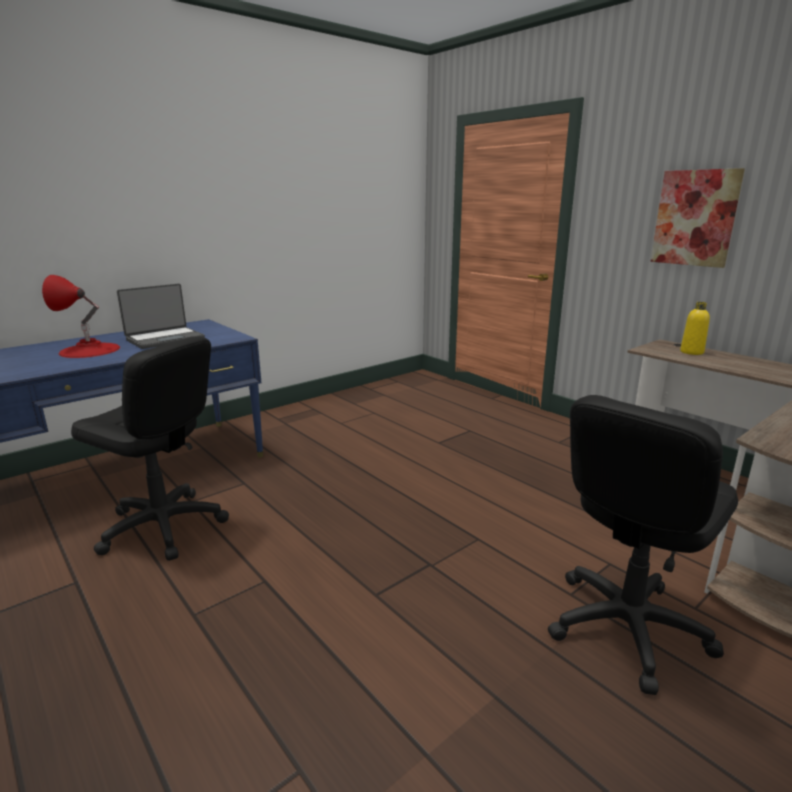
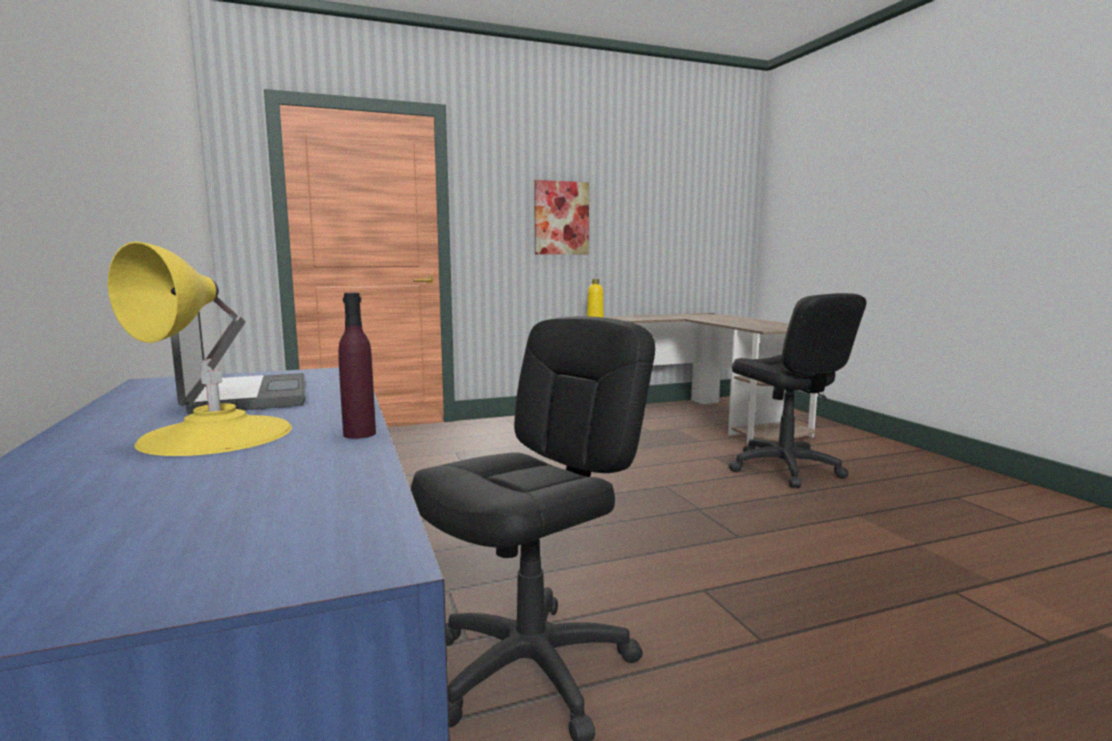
camera: 70 degrees left, 10 degrees down
(81, 365) = (359, 434): none -> purple bottle
(89, 350) = (217, 434): red table lamp -> yellow table lamp

